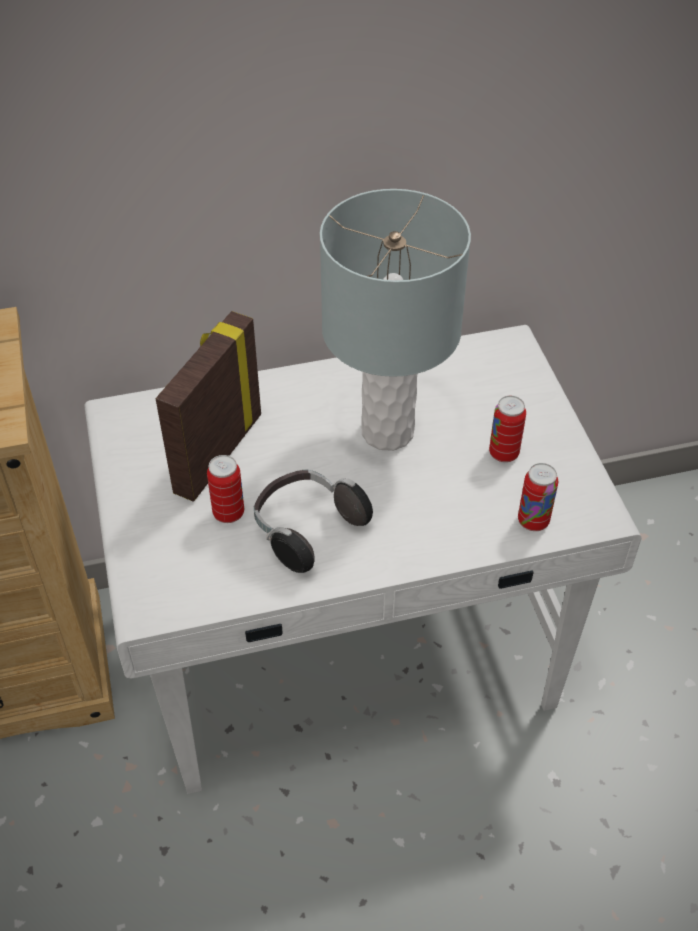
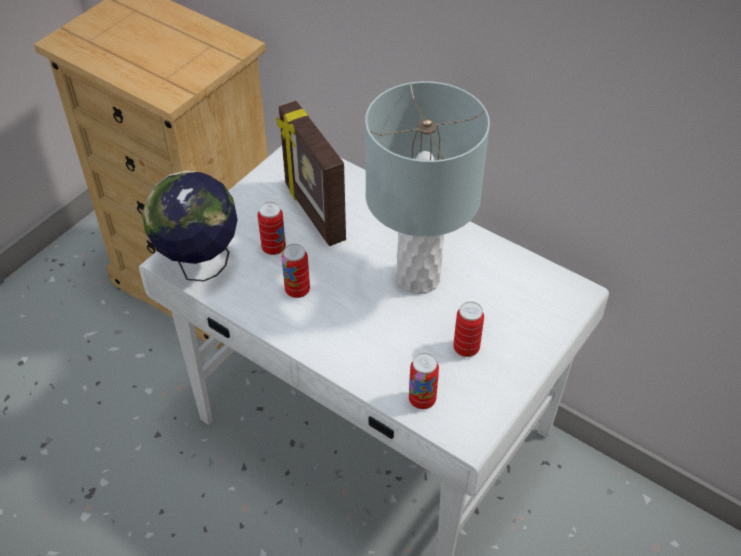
camera: 50 degrees right, 0 degrees up
(183, 589) = (199, 265): none -> globe
(216, 453) = (313, 213): picture frame -> picture frame turned 105 degrees counterclockwise
(306, 529) = (297, 290): headphones -> can

